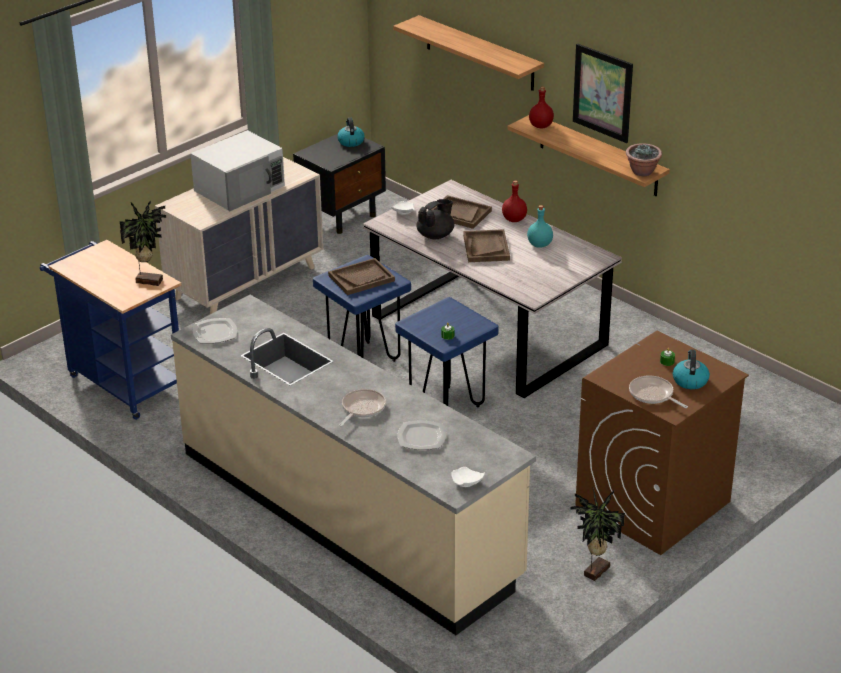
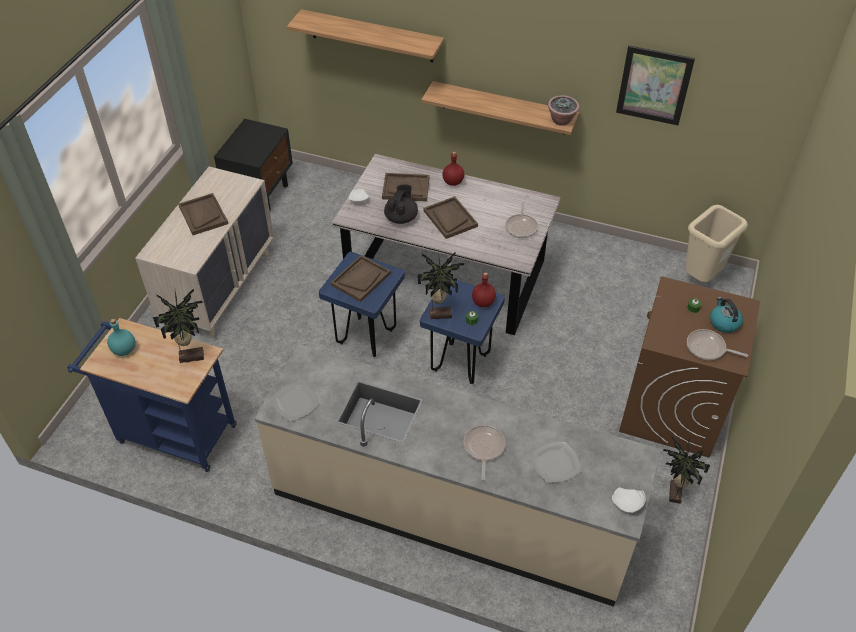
camera: 25 degrees left, 15 degrees up
(240, 188) = (203, 215): white microwave -> brown tray
(350, 141) = (256, 130): kettle -> none
(419, 323) = (440, 313): none -> potted plant
(539, 244) = (489, 203): turquoise bottle -> turquoise bottle (124, 350)
(541, 126) = (449, 93): red bottle -> red bottle (483, 302)
(556, 271) = (521, 227): none -> frying pan
(602, 93) = (508, 56): picture -> picture (654, 85)
(785, 405) = (701, 277): none -> beige trash can

